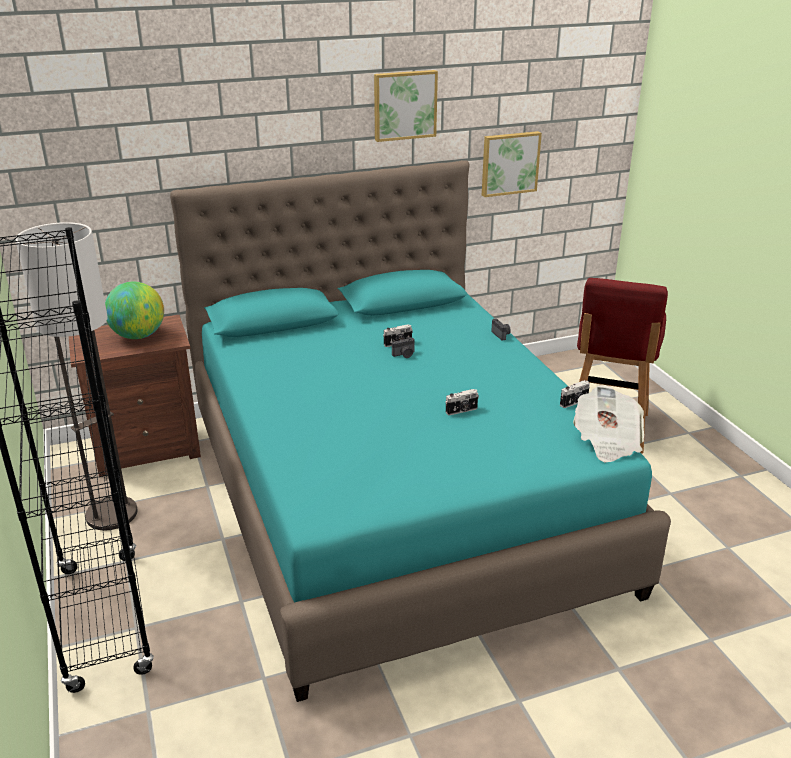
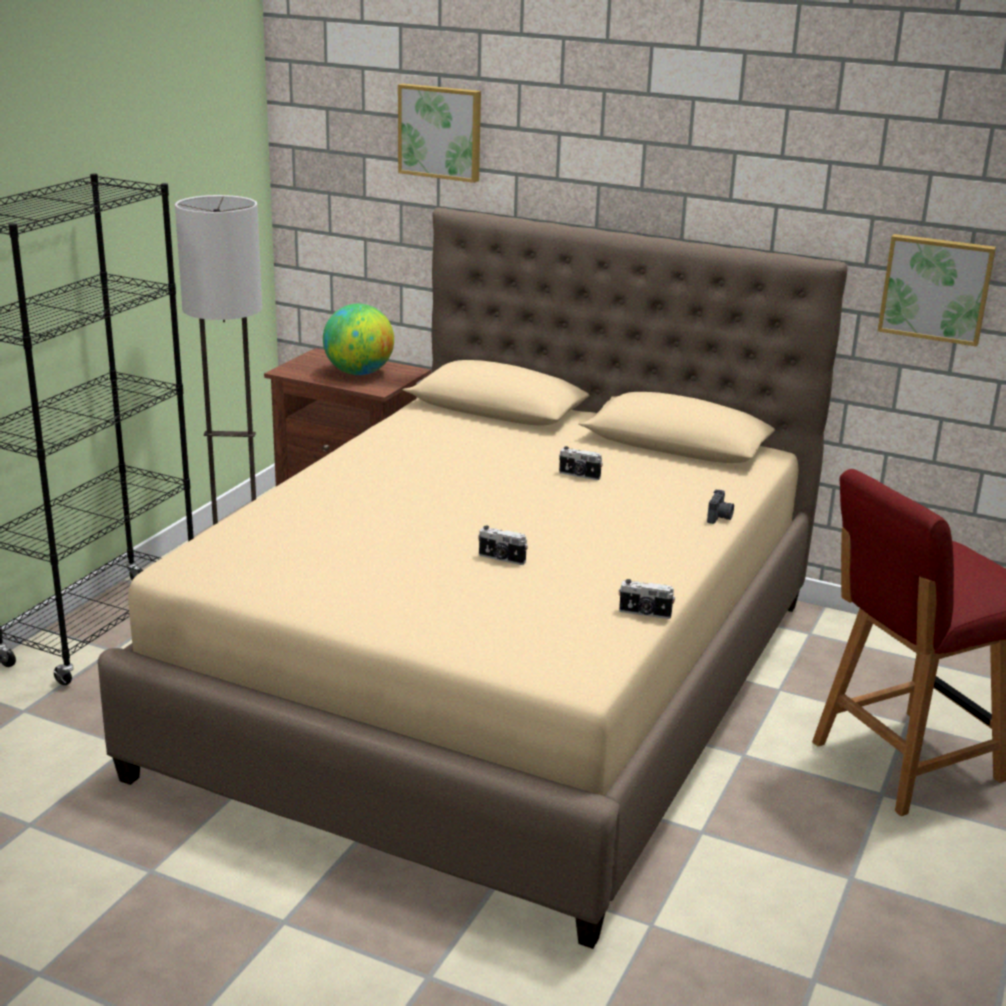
camera: 45 degrees right, 5 degrees down
(395, 497) = (499, 683): turquoise bed -> beige bed
(404, 105) = (764, 159): picture -> picture (441, 132)
(404, 355) = (561, 487): camera -> none
(607, 441) = (592, 662): newspaper -> none

